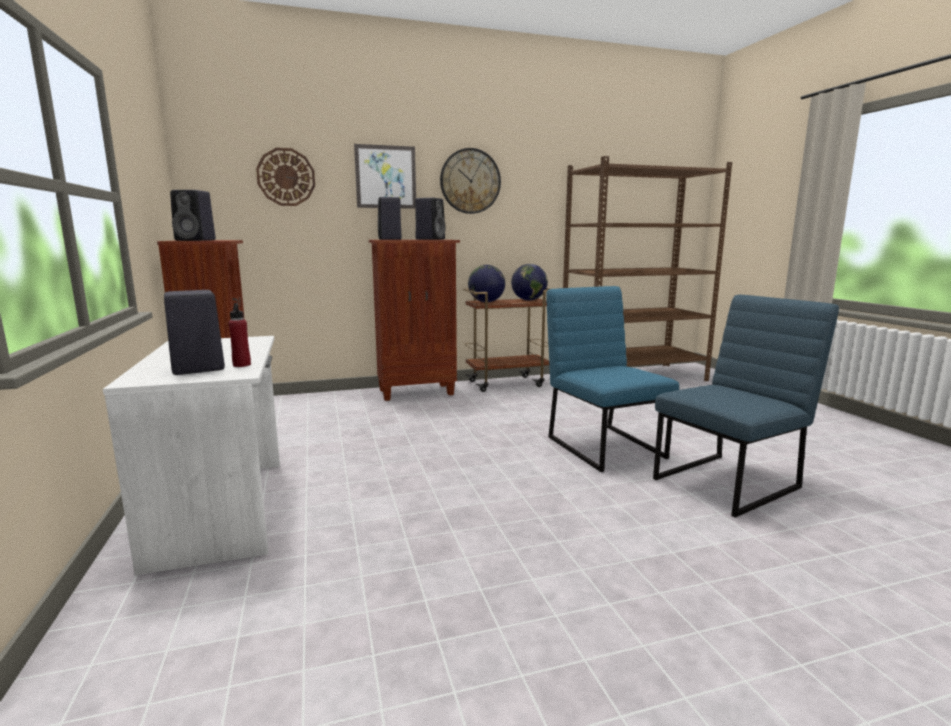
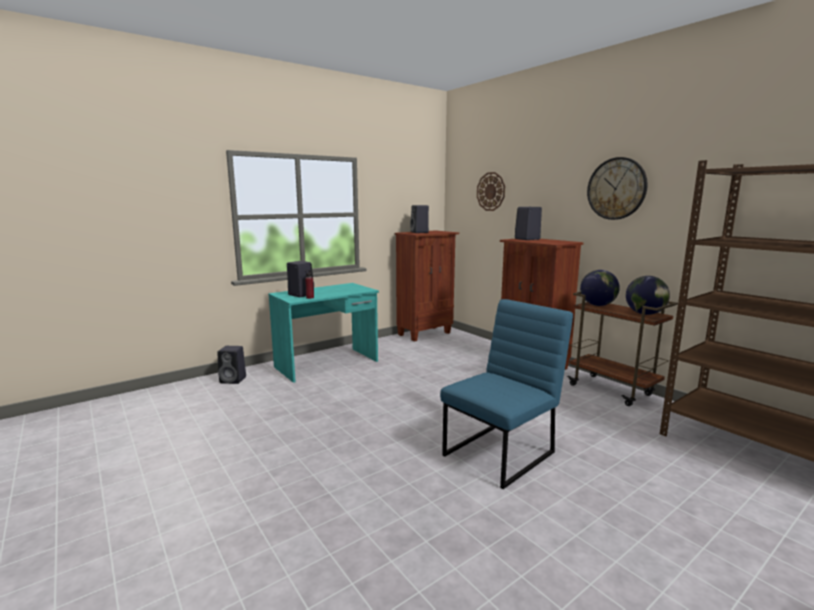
camera: 70 degrees right, 0 degrees up
(224, 508) = (327, 364): white desk -> turquoise desk
(386, 177) = (548, 188): picture -> none
(430, 239) = (554, 241): black speaker -> black speaker (234, 380)
(729, 482) = (472, 527): blue chair -> none

